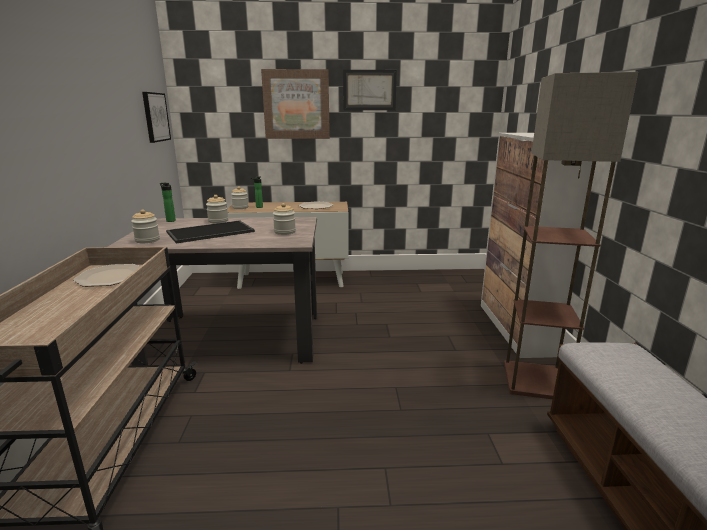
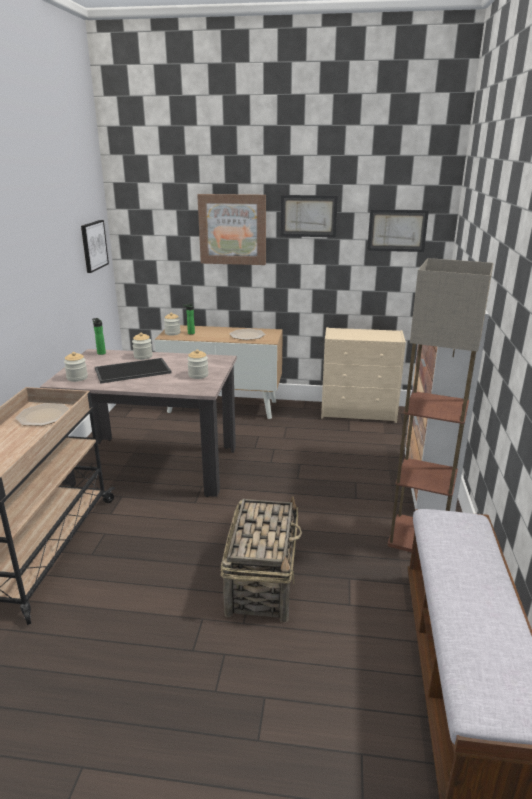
camera: 10 degrees right, 5 degrees up
(394, 449) = (262, 581): none -> basket
(423, 276) = (359, 412): none -> beige dresser
(451, 102) = (397, 230): none -> picture

